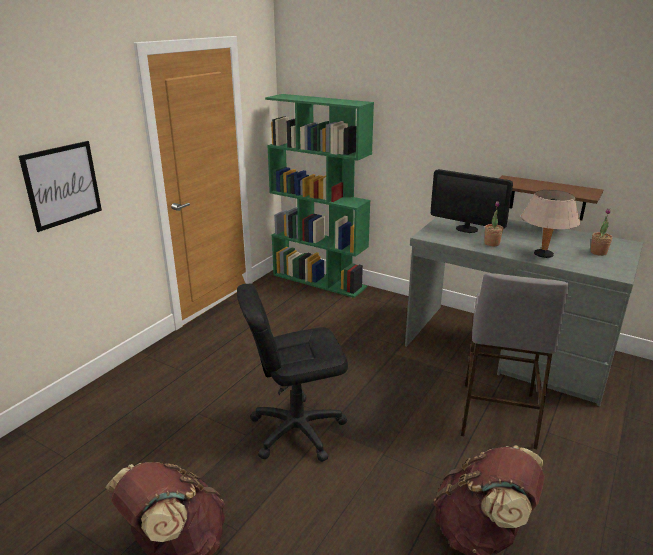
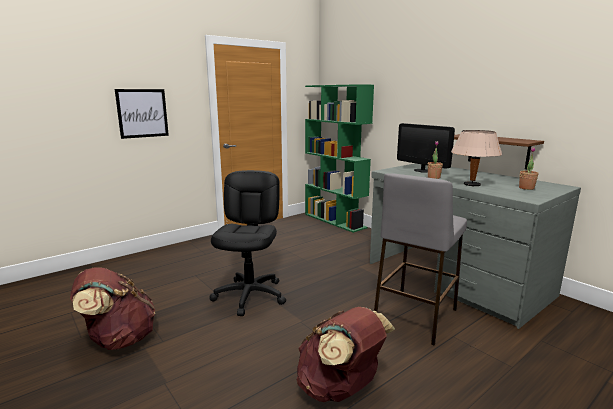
camera: 20 degrees right, 10 degrees down
(297, 430) = (250, 296): black office chair -> black office chair turned 90 degrees clockwise

